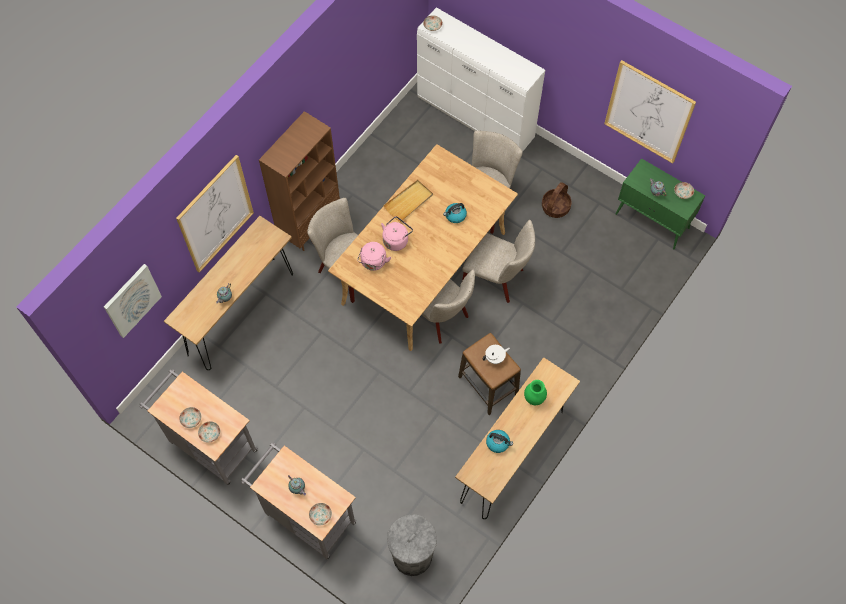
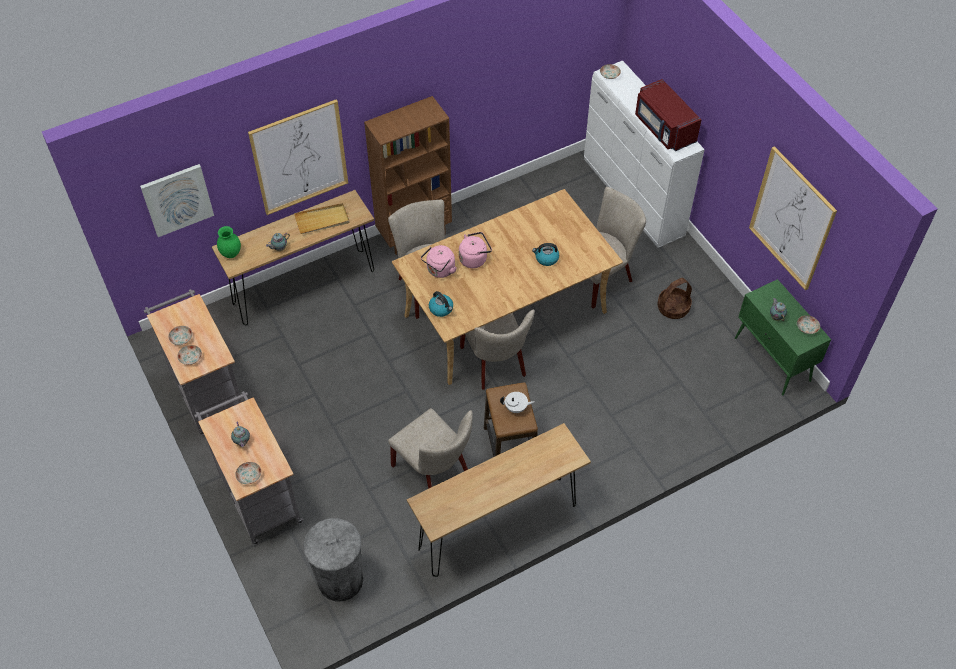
camera: 25 degrees right, 10 degrees down
(408, 202) = (506, 229): beige tray -> beige tray (322, 220)
(497, 278) = (574, 351): beige chair -> beige chair (434, 472)
(498, 443) = (469, 485): kettle -> kettle (441, 309)
(503, 62) = (664, 129): none -> red microwave
(533, 398) = (531, 458): green vase -> green vase (231, 253)

